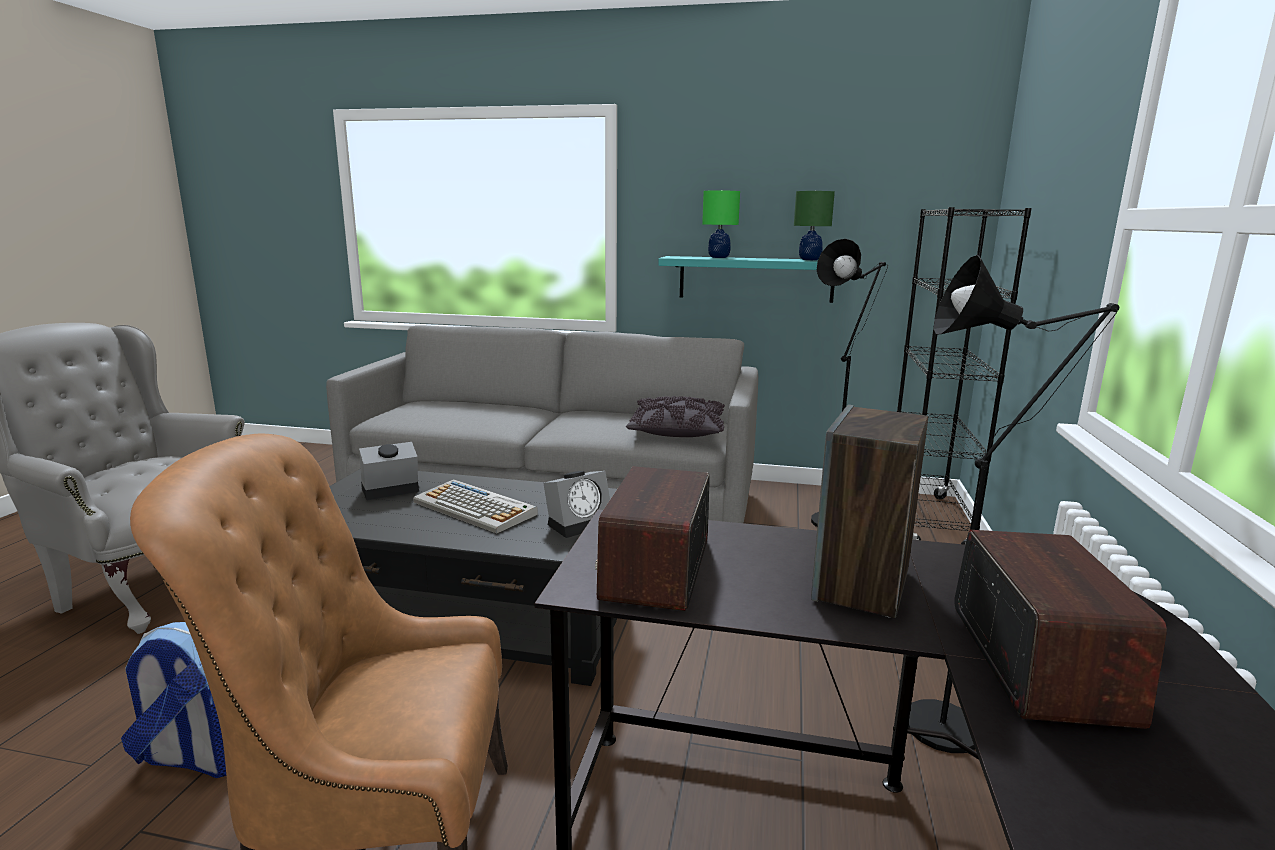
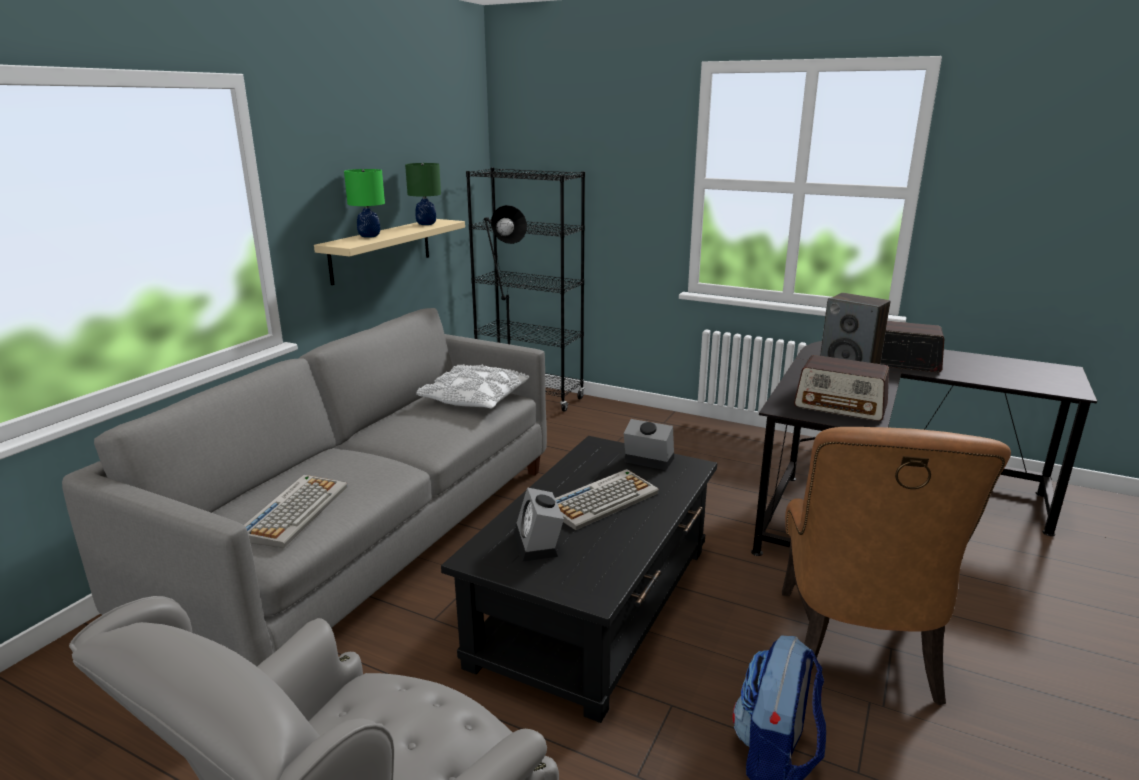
camera: 75 degrees left, 5 degrees up
(430, 413) = (294, 511): none -> keyboard
(580, 523) = (647, 461): alarm clock -> alarm clock turned 45 degrees counterclockwise
(677, 430) = (474, 398): black pillow -> white pillow
(755, 279) = (381, 250): turquoise shelf -> beige shelf
(957, 727) = (749, 452): black floor lamp -> none

